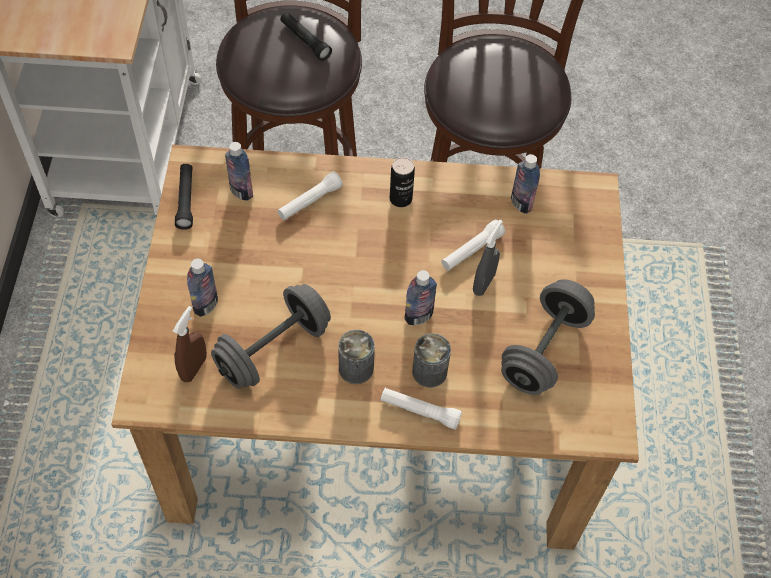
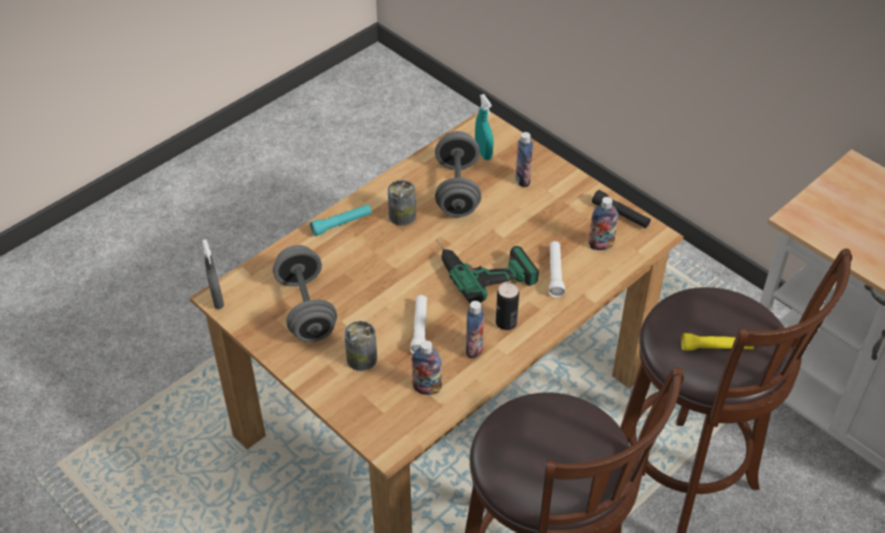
camera: 135 degrees right, 10 degrees down
(194, 368) = (483, 153): brown spray bottle -> turquoise spray bottle
(305, 41) = (716, 348): black flashlight -> yellow flashlight
(355, 258) = (482, 266): none -> power drill
(418, 316) = (402, 266): bottle -> bottle (474, 349)
(420, 411) = (341, 224): white flashlight -> turquoise flashlight
(429, 372) = (360, 245): can -> can (362, 358)
(483, 283) = (388, 316): grey spray bottle -> grey spray bottle (217, 299)

